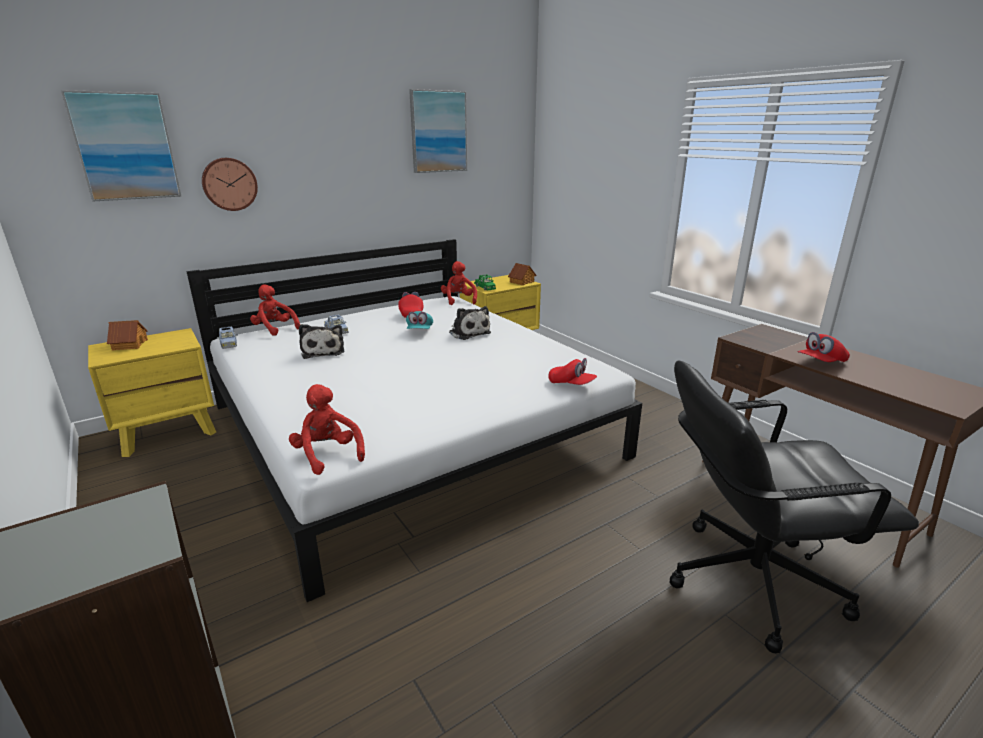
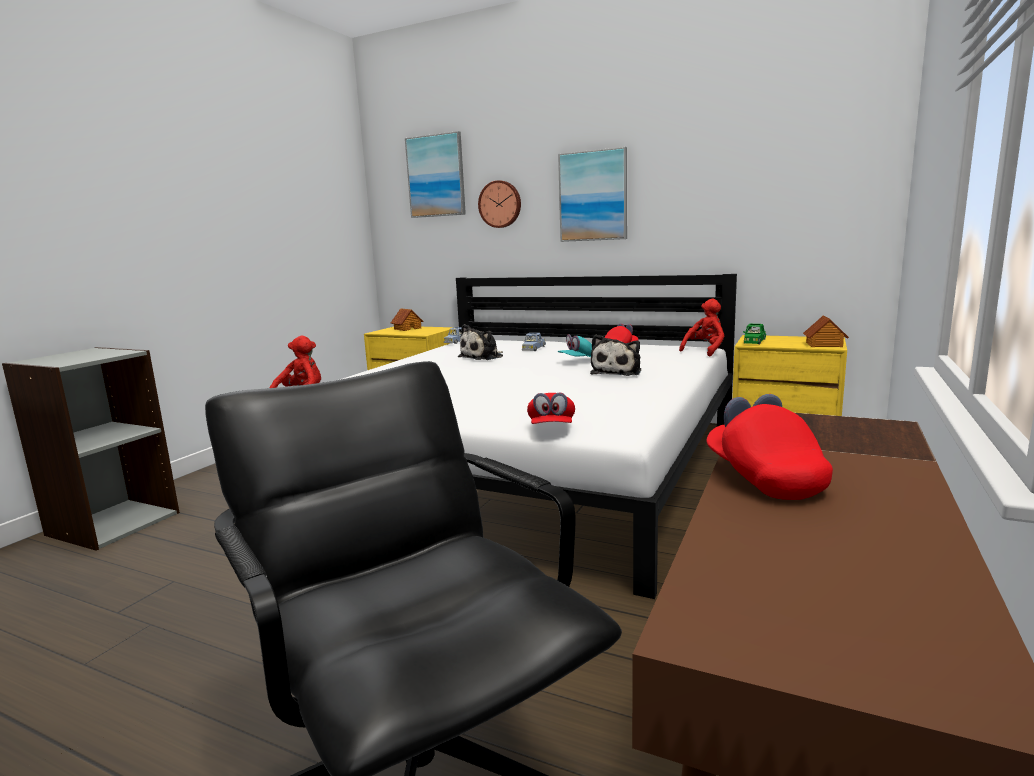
camera: 60 degrees right, 10 degrees down
(275, 329) = (504, 340): red plush toy -> none
(438, 132) = (729, 135): picture -> picture (593, 196)
(820, 362) = (763, 478): red cap -> red cap turned 45 degrees clockwise

